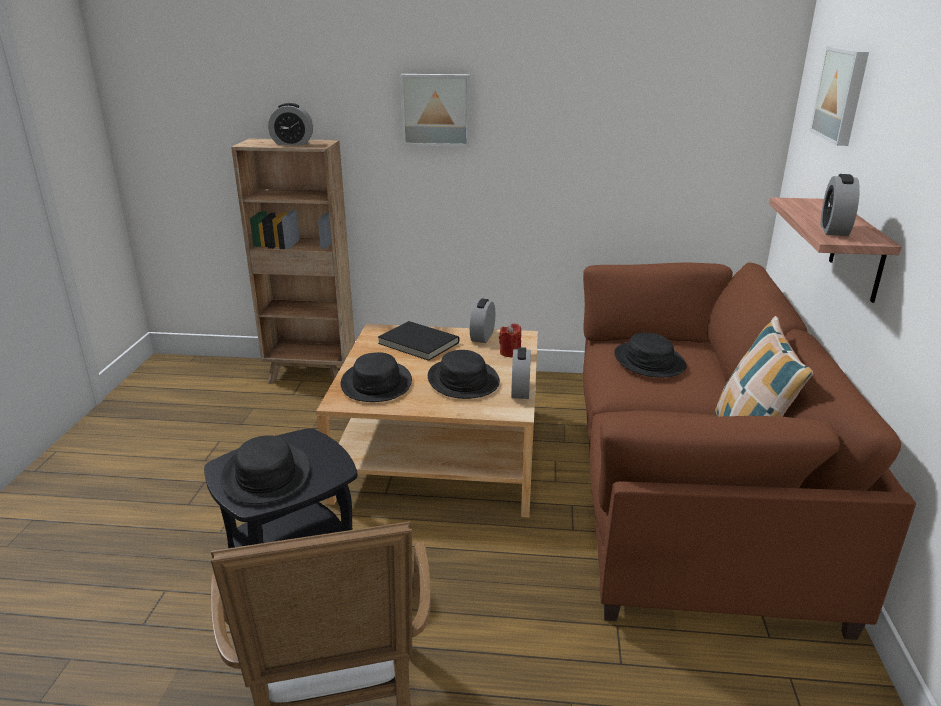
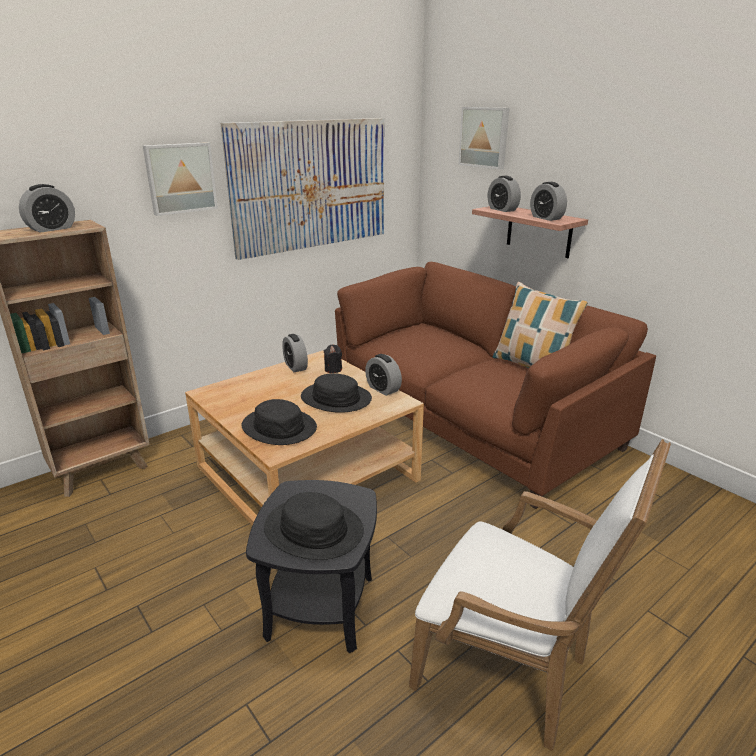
camera: 45 degrees left, 0 degrees up
(417, 343) = (257, 389): black book -> none
(510, 353) = (333, 369): red candle -> black candle
(599, 134) = (311, 185): none -> picture
(649, 361) = (416, 343): black hat -> none
(809, 206) = (502, 209): none -> alarm clock

